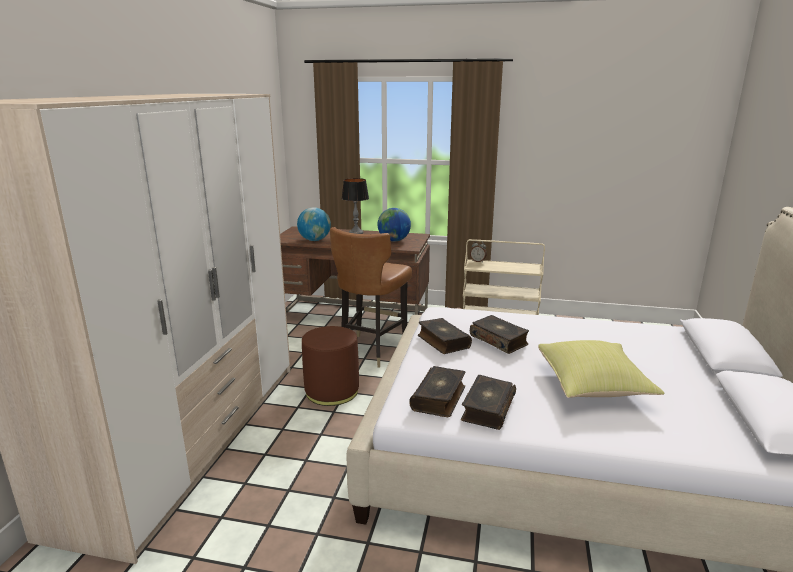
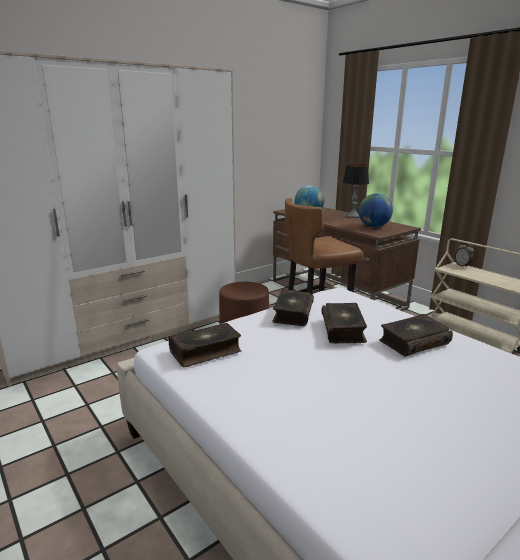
camera: 40 degrees right, 0 degrees up
(487, 409) = (225, 376): book -> book (413, 342)
(593, 387) = (365, 407): yellow pillow -> none

